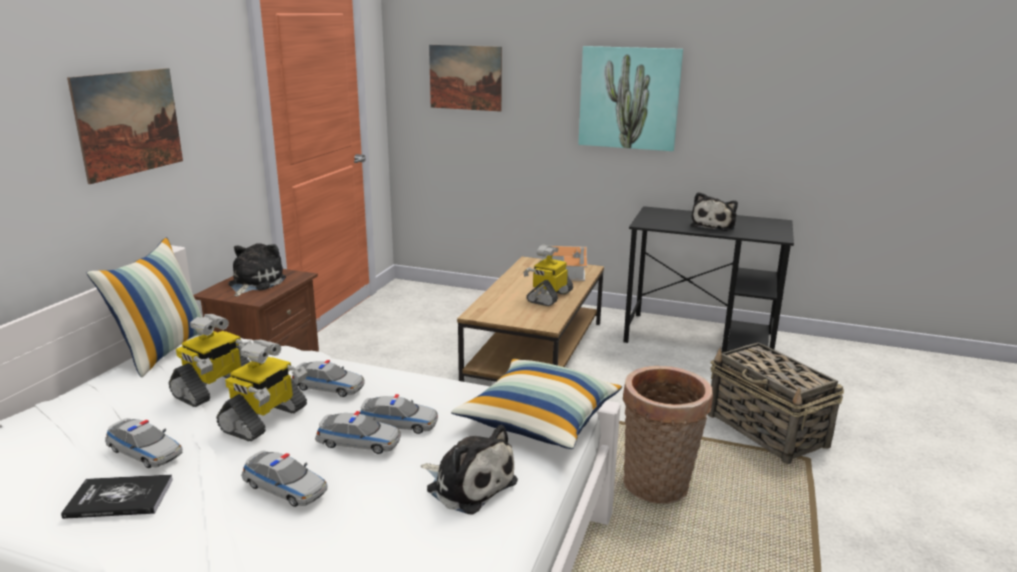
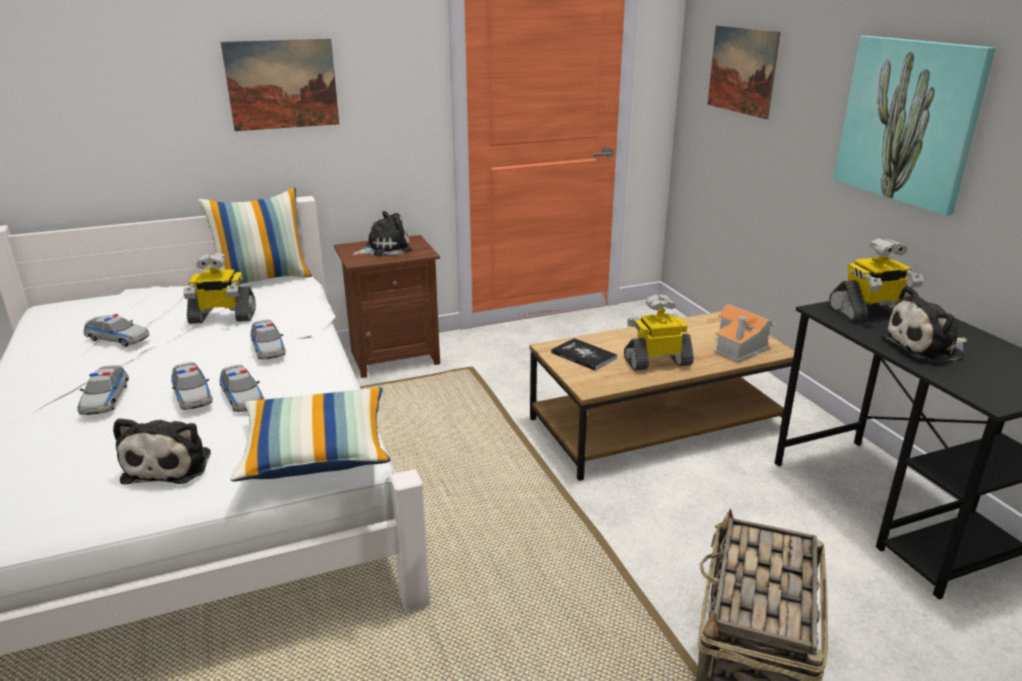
camera: 50 degrees right, 5 degrees up
(119, 498) = (58, 358): book -> book (584, 355)
(145, 452) = (118, 338): toy car -> toy car turned 60 degrees counterclockwise
(265, 420) = (195, 351): toy robot -> toy robot (869, 312)
(658, 487) = (511, 619): basket -> none

